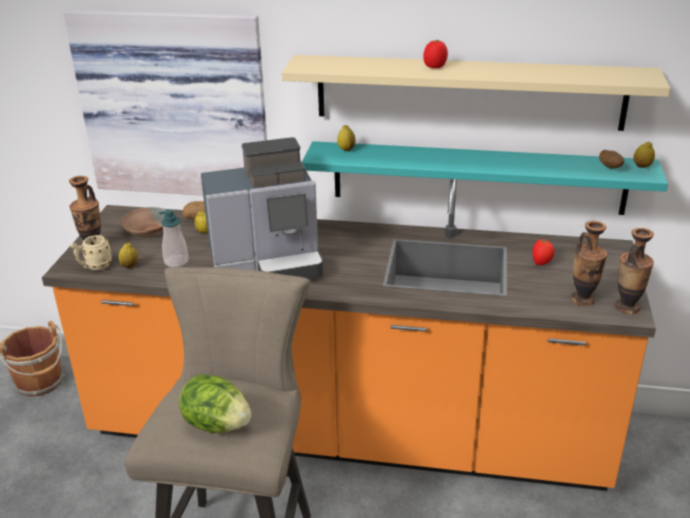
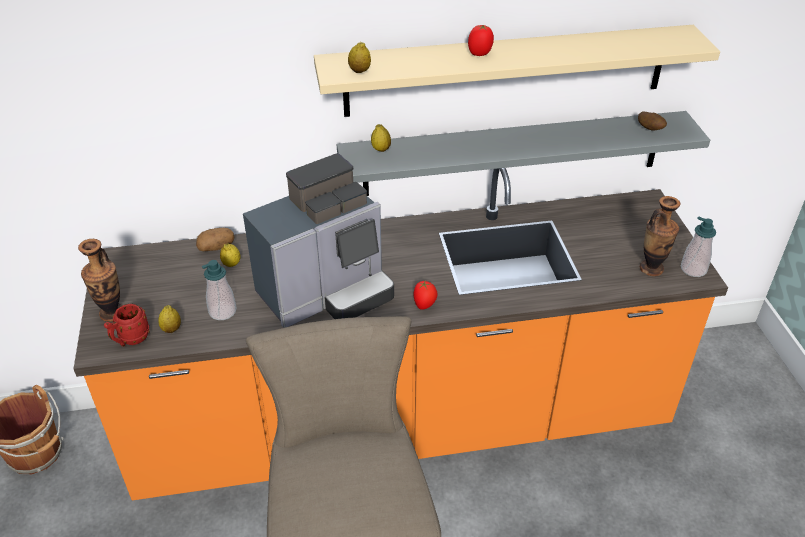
camera: 20 degrees left, 10 degrees up
(94, 267) = (130, 340): beige mug -> red mug
(147, 230) = (163, 275): brown bowl -> none
(175, 104) = (171, 126): picture -> none
(217, 424) = (355, 495): lettuce -> none
(477, 177) = (513, 153): turquoise shelf -> grey shelf
(541, 263) = (594, 233): tomato -> tomato (424, 305)
(627, 307) = (693, 269): vase -> soap dispenser
(642, 166) = (677, 122): lemon -> lemon (359, 71)

